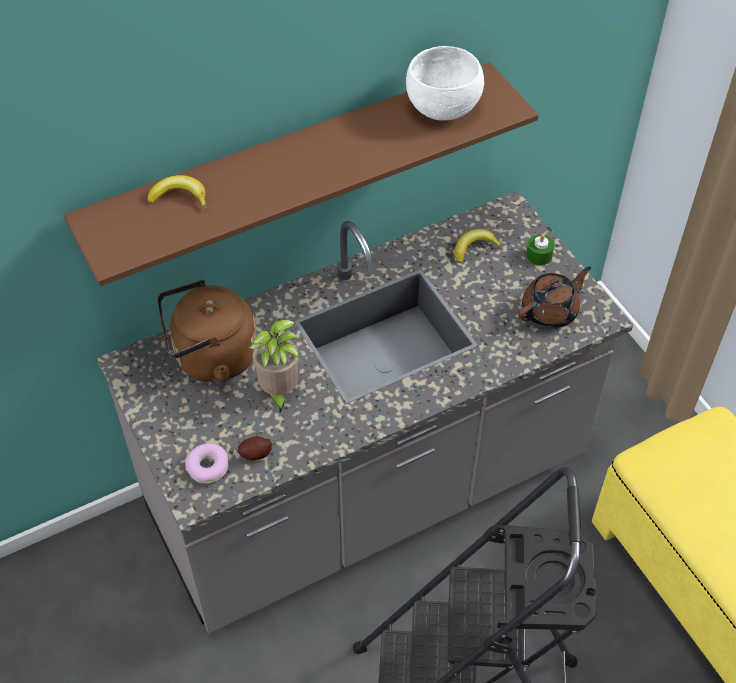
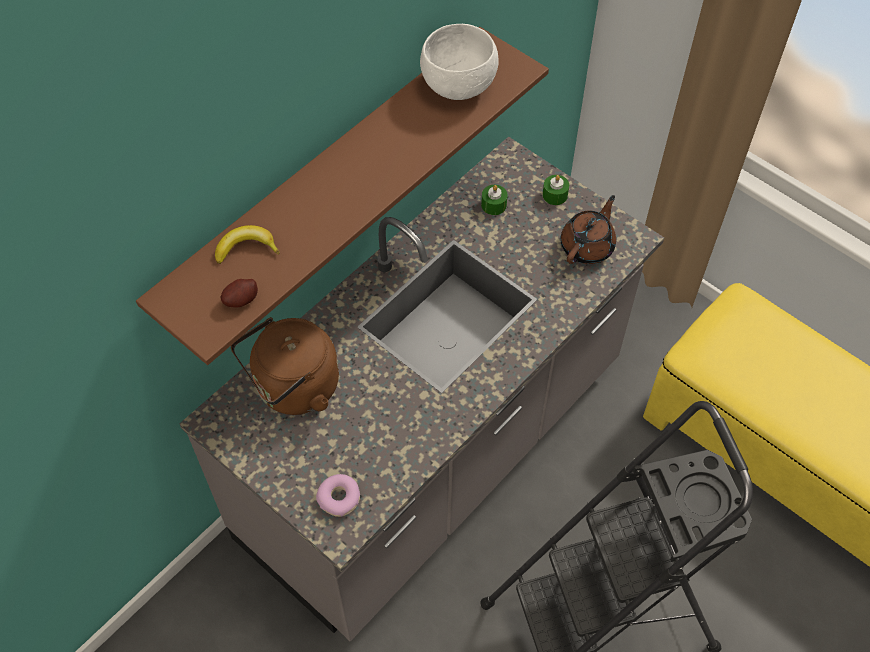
camera: 20 degrees left, 5 degrees up
(255, 454) = (378, 470): potato -> potato (241, 300)
(278, 392) = (373, 402): potted plant -> none
(474, 248) = (493, 205): banana -> green candle

